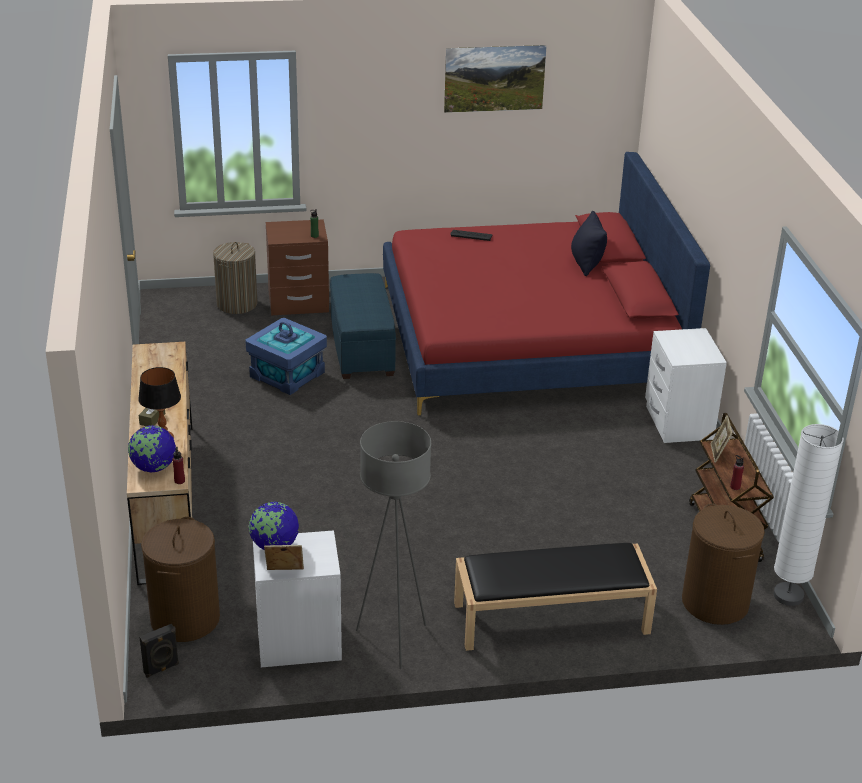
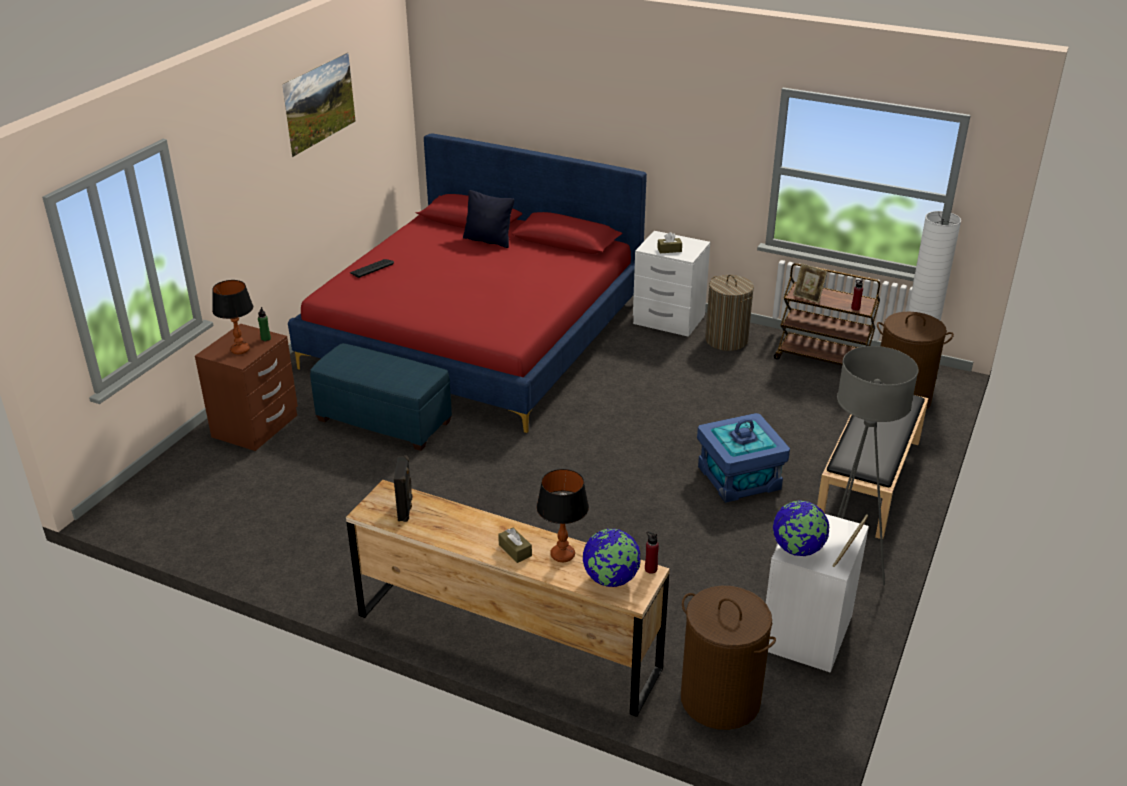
camera: 55 degrees left, 0 degrees up
(161, 669) = (789, 746): black speaker -> black speaker (406, 509)
(237, 304) = (203, 464): laundry basket -> laundry basket (726, 340)
(287, 374) = (373, 481): blue storage box -> blue storage box (739, 478)
(289, 233) = (240, 350): none -> table lamp
(678, 347) = (669, 250): none -> brown tissue box

